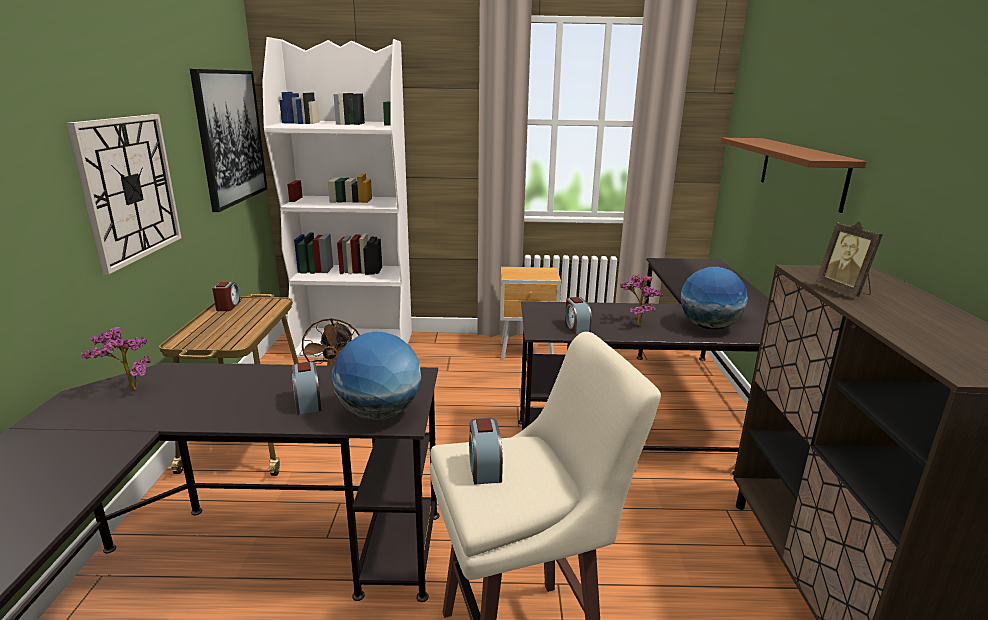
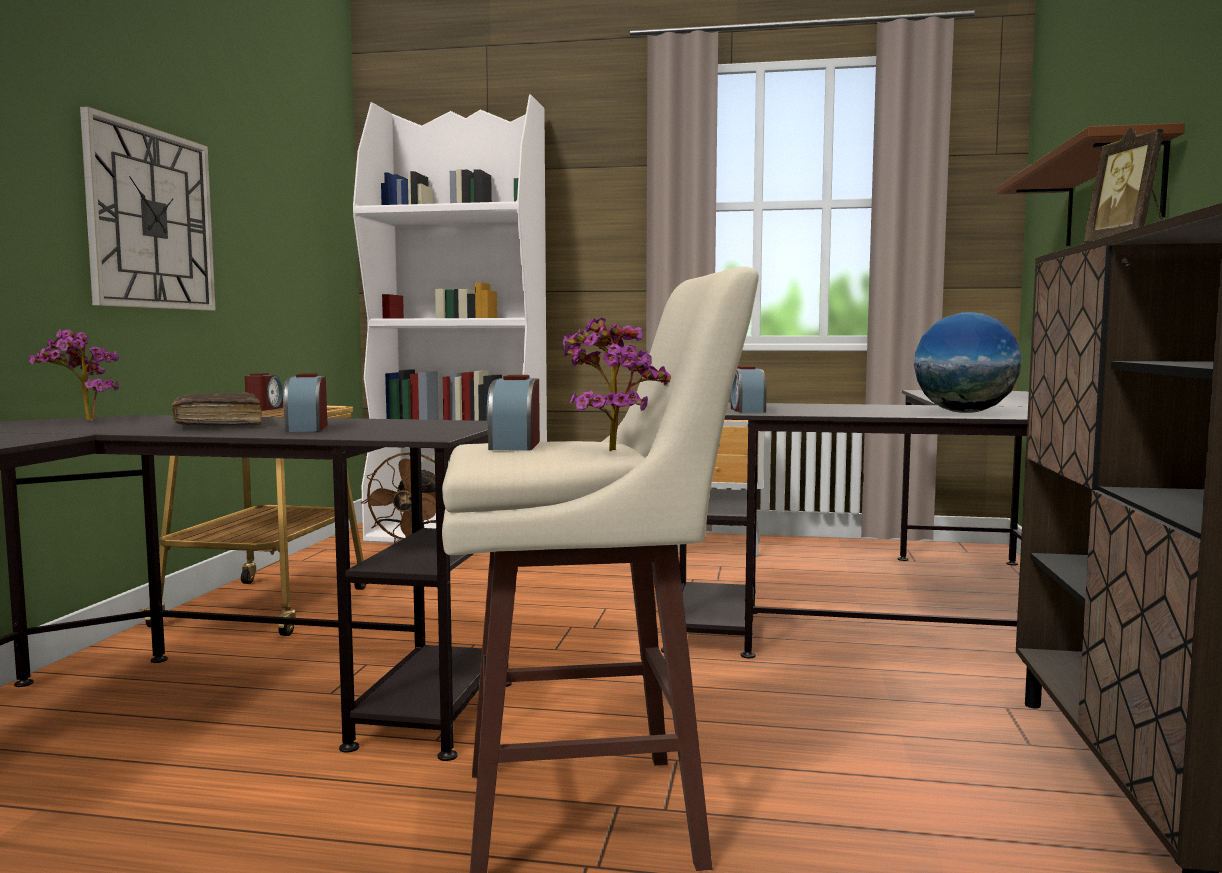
camera: 10 degrees right, 15 degrees down
(230, 137) = (310, 221): picture -> none
(235, 390) = (217, 423): none -> brown book
(379, 413) = (399, 433): globe -> none
(636, 323) = (846, 410): potted plant -> potted plant (610, 450)

